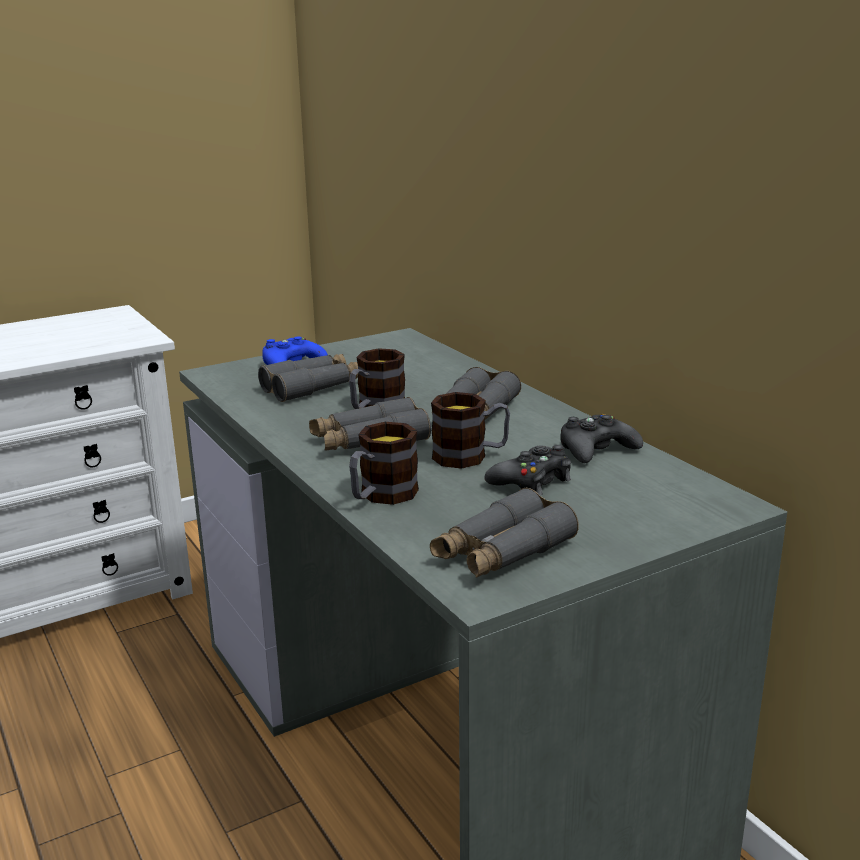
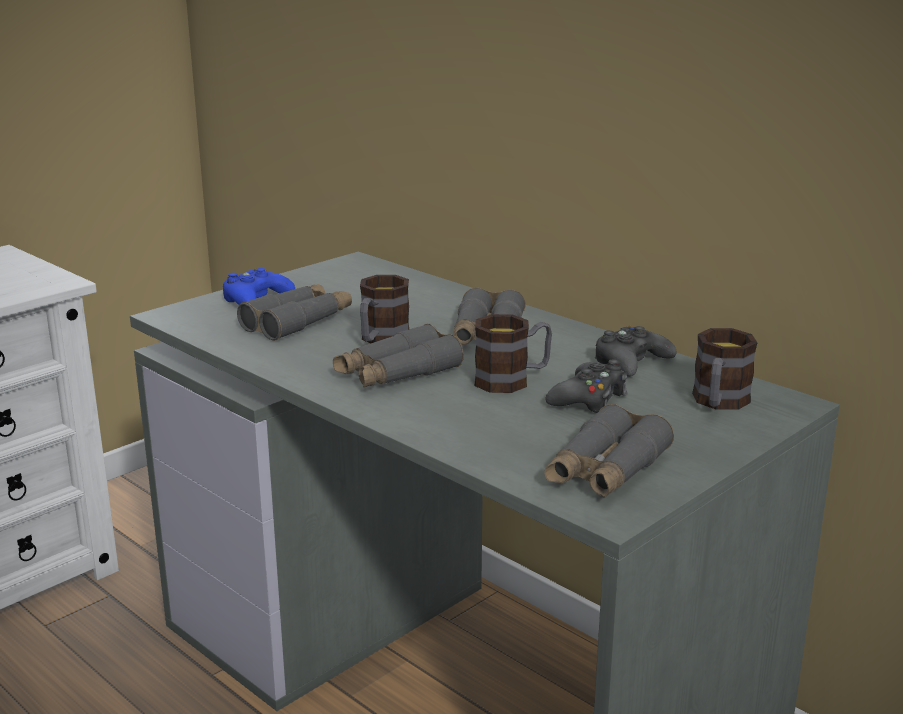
camera: 15 degrees left, 0 degrees up
(381, 496) = (449, 428): mug -> mug (718, 403)

